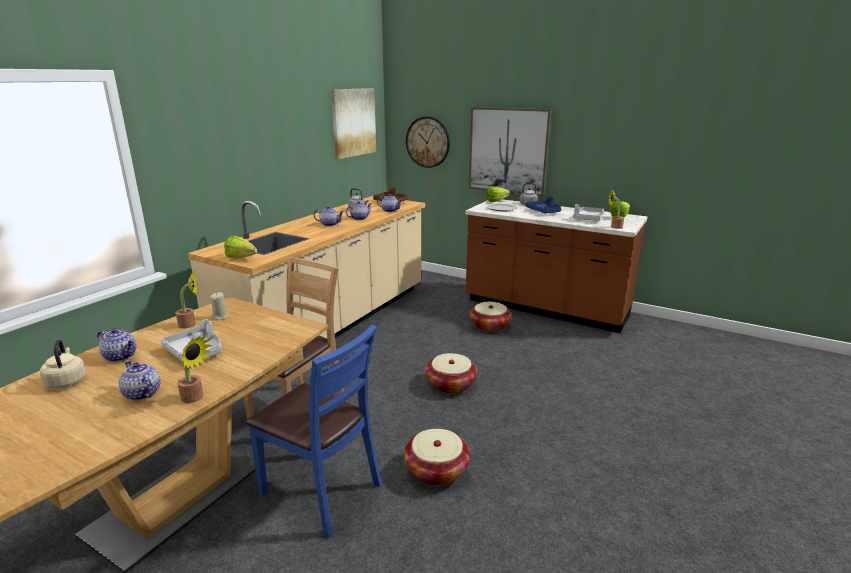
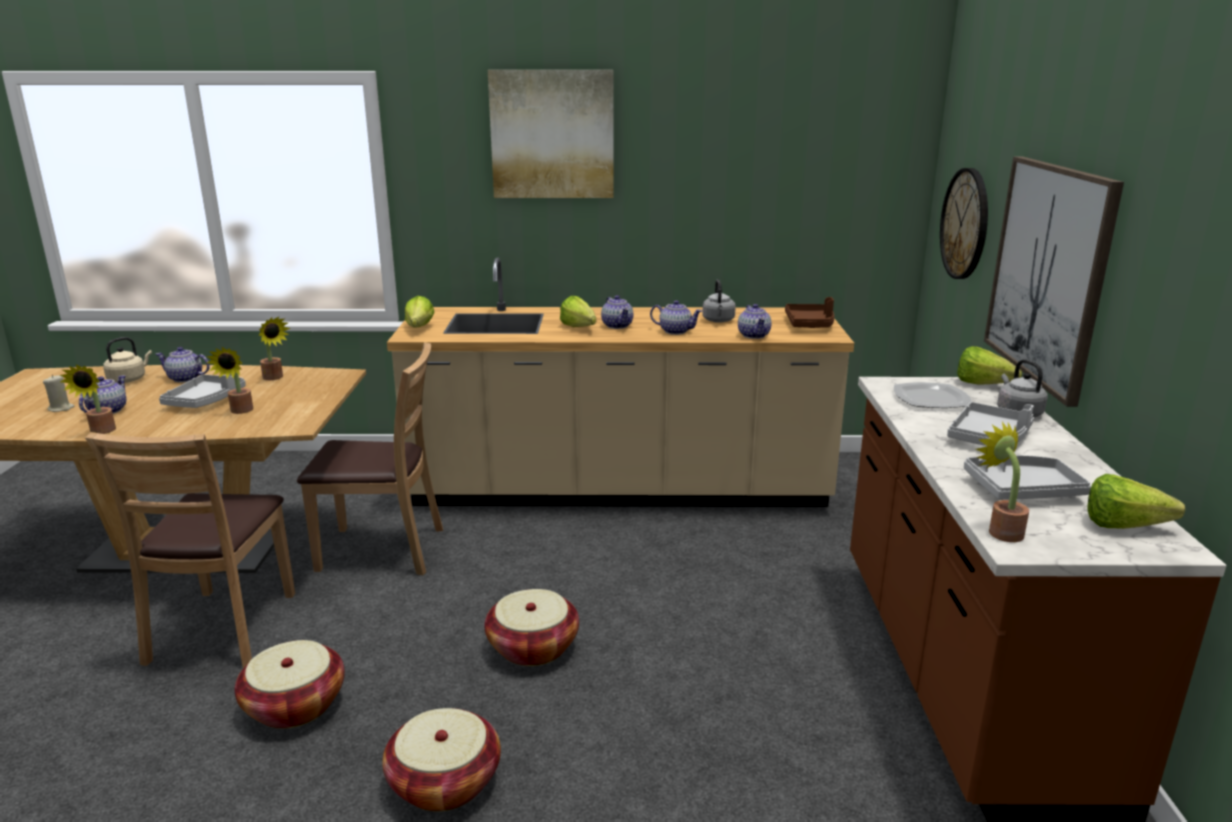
camera: 60 degrees right, 0 degrees up
(120, 356) = (185, 378): teapot -> teapot turned 105 degrees clockwise
(220, 317) = (302, 382): beige candle -> beige candle (61, 408)
(244, 342) = (240, 411): none -> potted plant
(320, 230) = (580, 329): none -> lettuce
(321, 490) = (223, 629): blue chair -> brown chair
(353, 122) = (828, 165): picture -> picture (552, 134)
(489, 326) = (784, 626): basket -> basket (444, 782)
(544, 211) = (989, 438): blue tray -> grey tray

